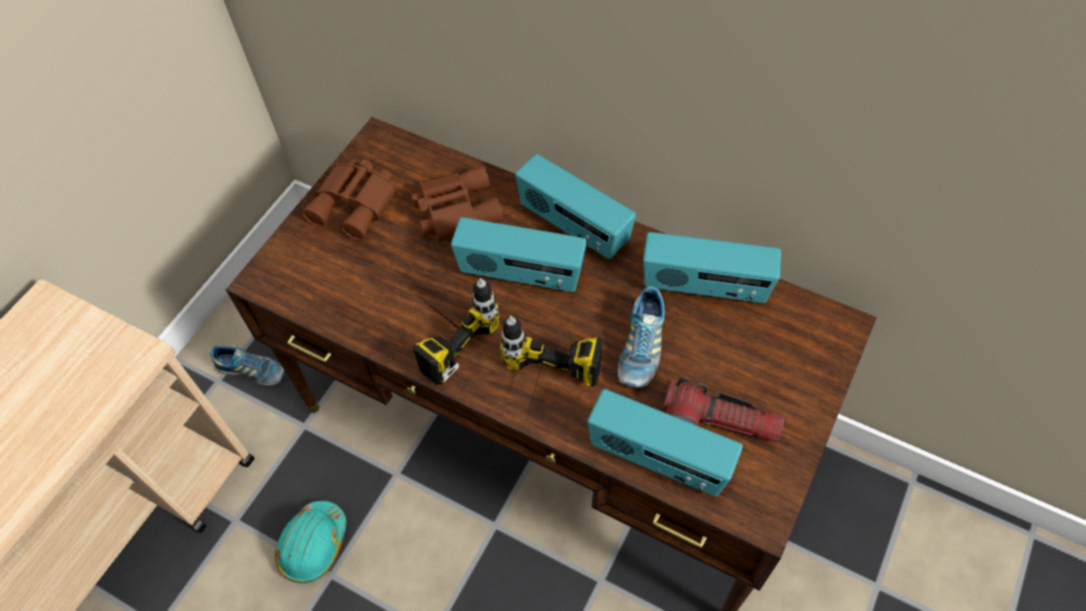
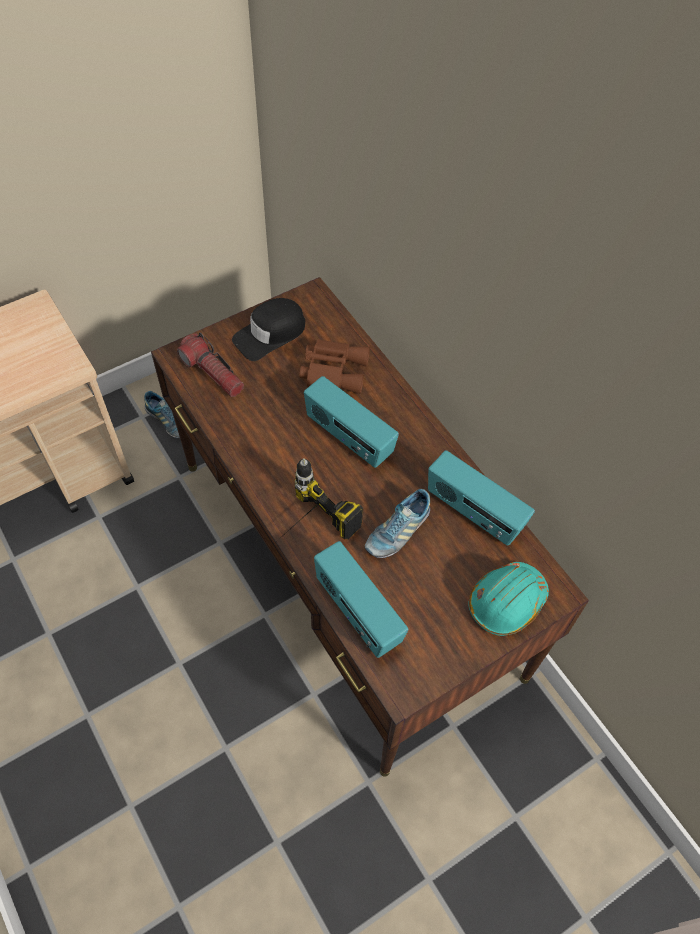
camera: 25 degrees right, 0 degrees up
(313, 545) = (138, 560): turquoise hard hat -> turquoise hard hat (506, 602)
(357, 204) = (270, 334): brown binoculars -> black cap
(440, 330) = (269, 448): power drill -> none
(573, 227) = (408, 423): radio -> none
(720, 420) = (418, 610): flashlight -> flashlight (212, 373)

